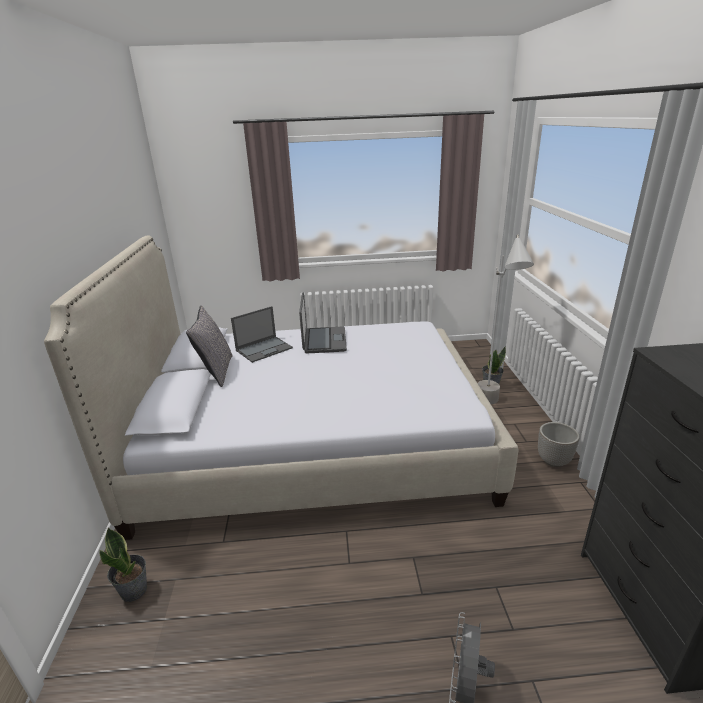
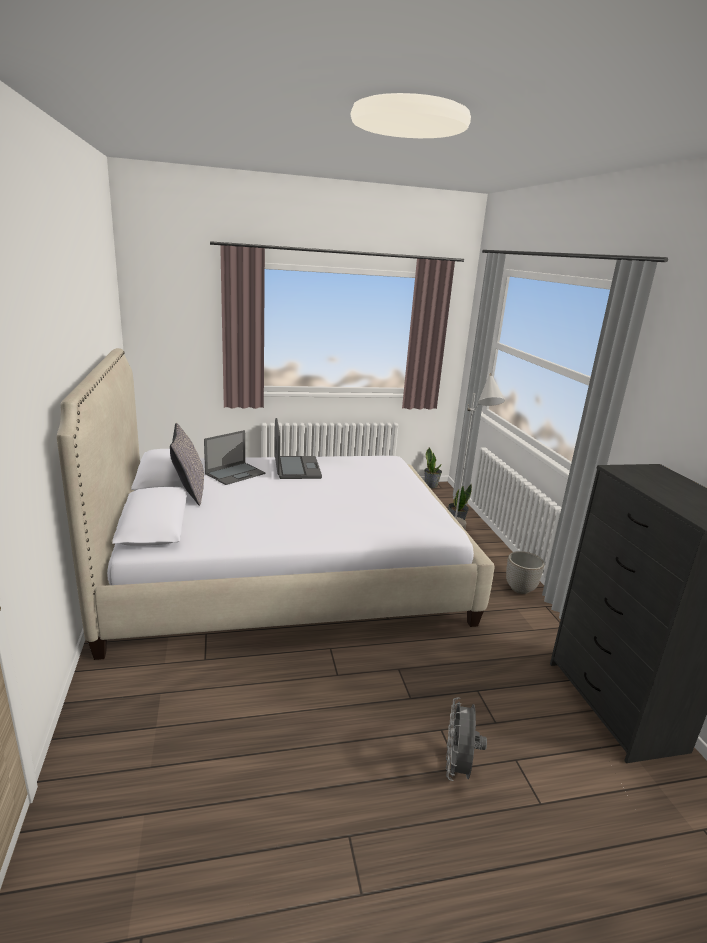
camera: 10 degrees left, 5 degrees down
(134, 590) = (117, 703): potted plant -> potted plant (431, 485)

